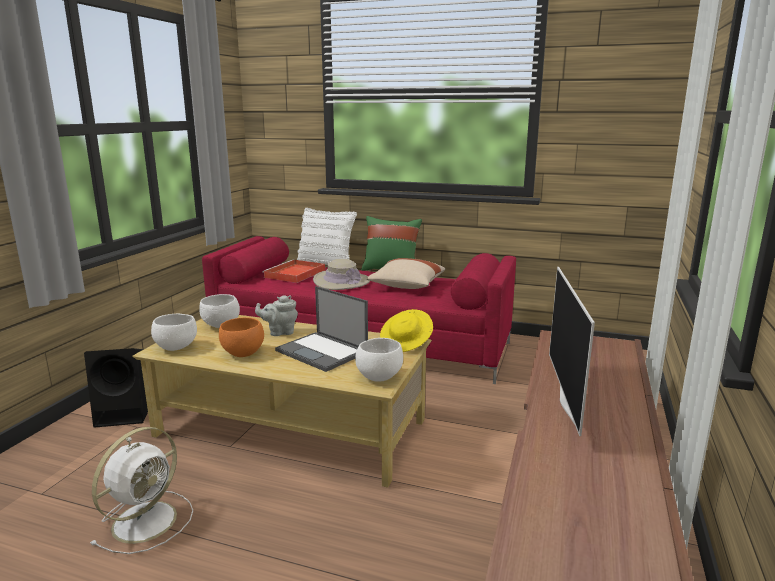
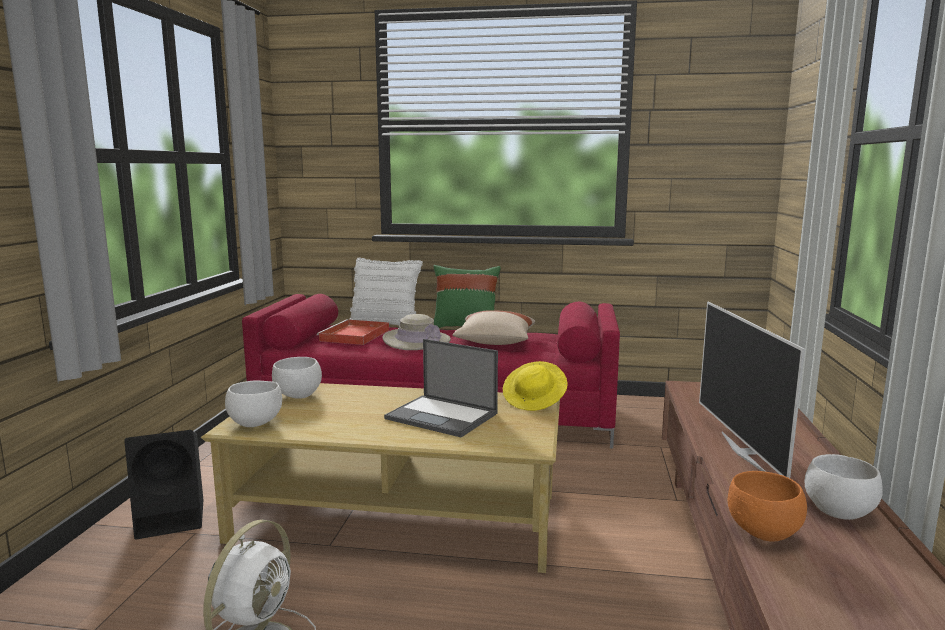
camera: 10 degrees left, 5 degrees down
(242, 354) = (345, 425): orange bowl -> orange bowl (764, 534)
(280, 332) = (377, 398): grey teapot -> none
(378, 377) = (526, 438): white bowl -> white bowl (836, 512)

